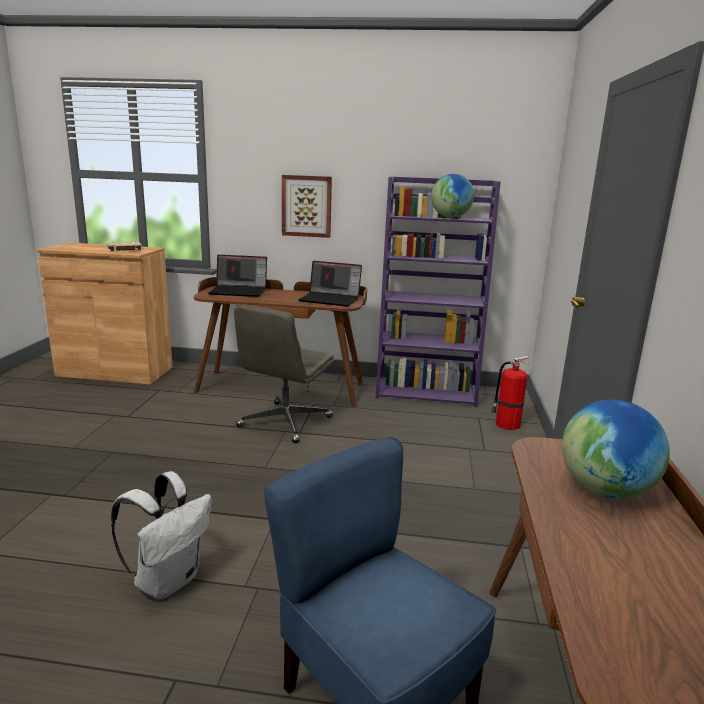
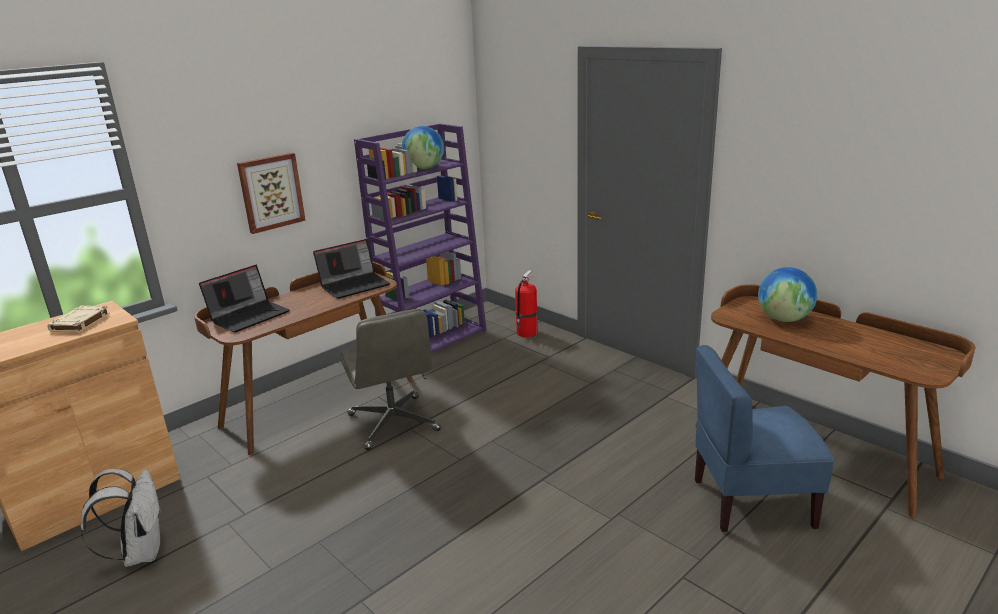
camera: 50 degrees left, 5 degrees up
(168, 580) = (573, 554): white backpack -> white backpack (140, 552)

